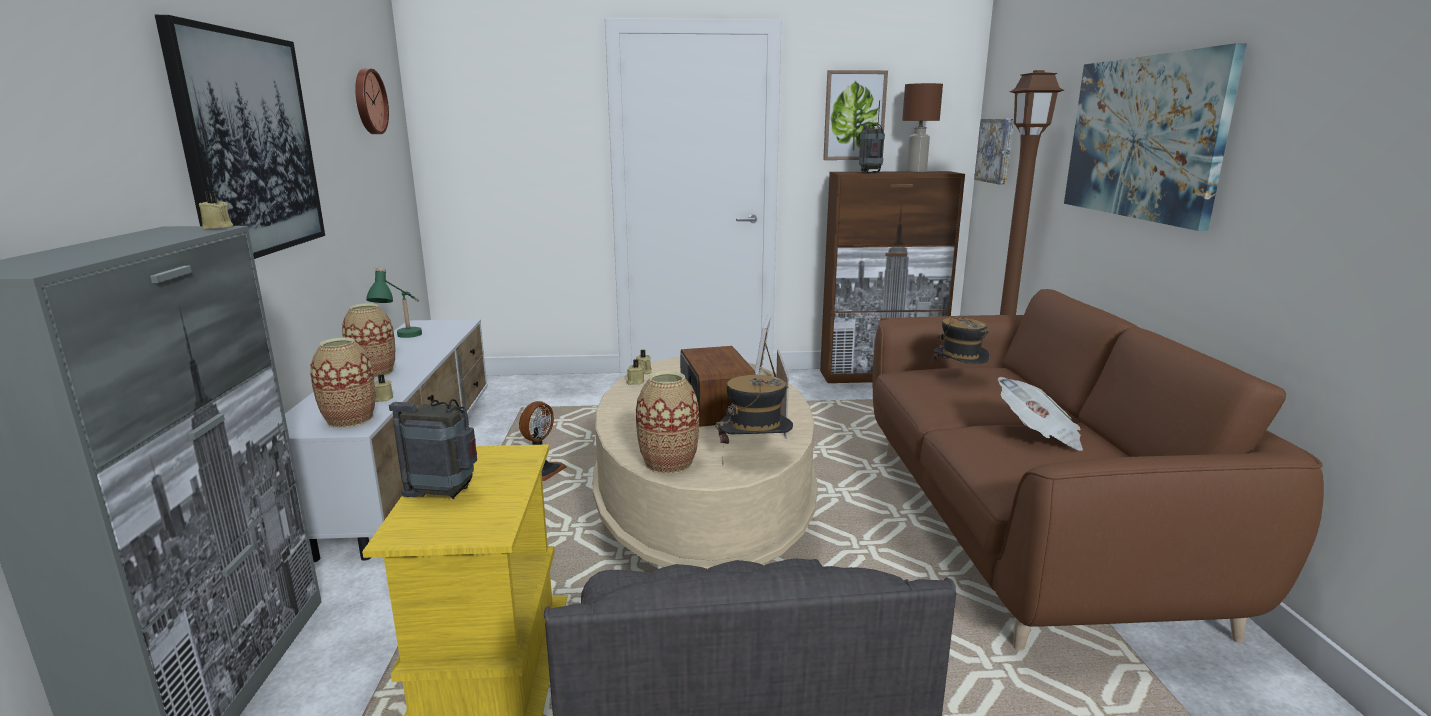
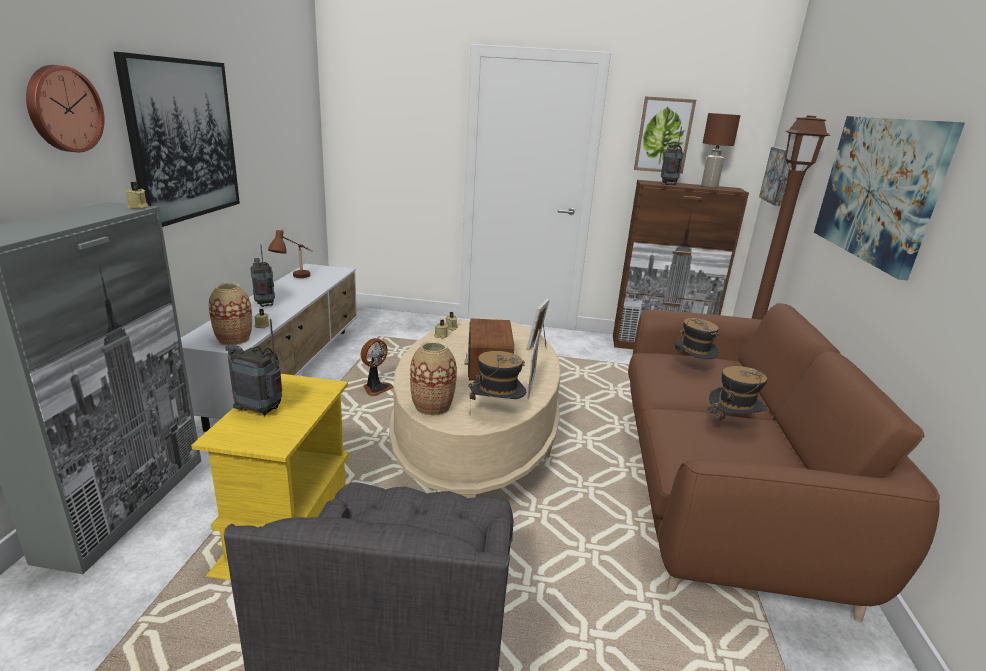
camera: 10 degrees right, 5 degrees up
(368, 101) = (287, 102): wall clock -> wall clock (63, 109)
(374, 373) = (265, 304): vase -> radio
(403, 339) = (296, 279): green table lamp -> brown table lamp
(1038, 435) = (730, 427): newspaper -> hat

